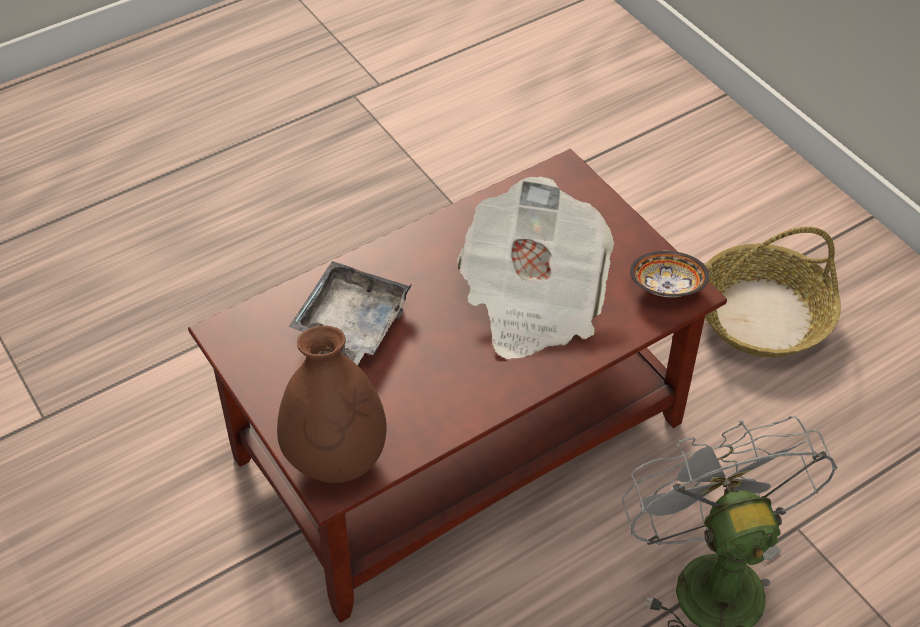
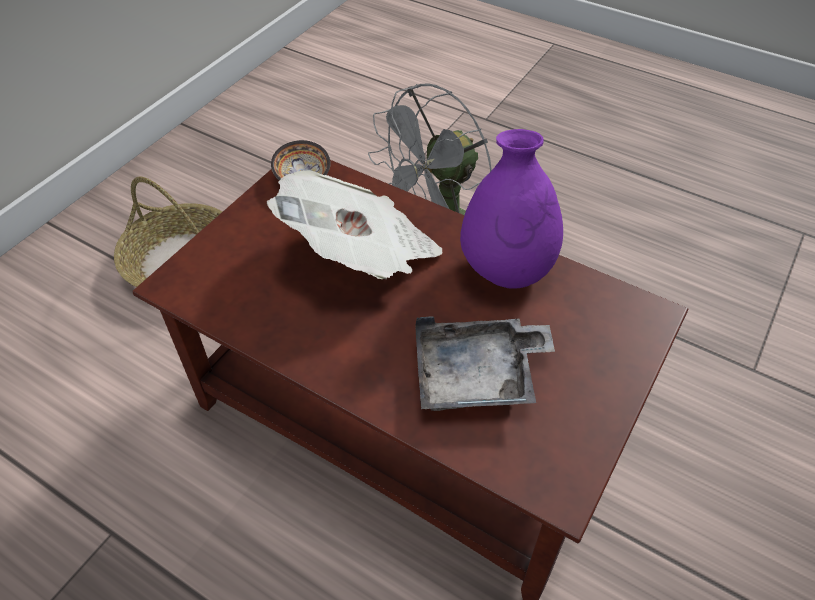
camera: 115 degrees left, 0 degrees up
(336, 457) = (623, 322): brown vase -> none
(451, 397) = (506, 270): none -> purple vase

